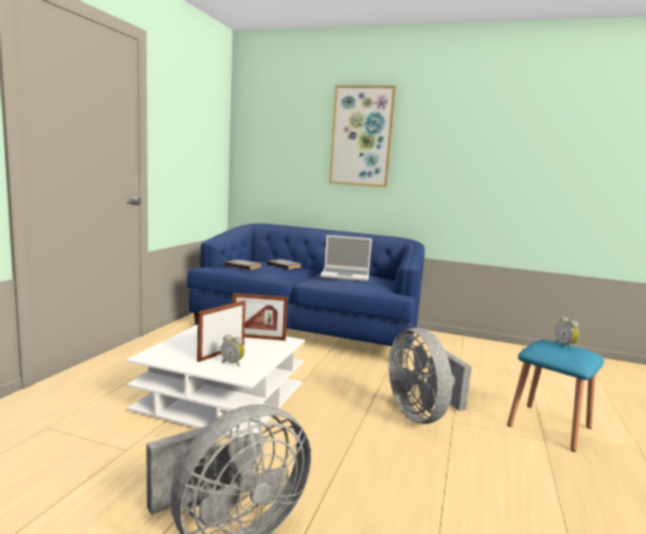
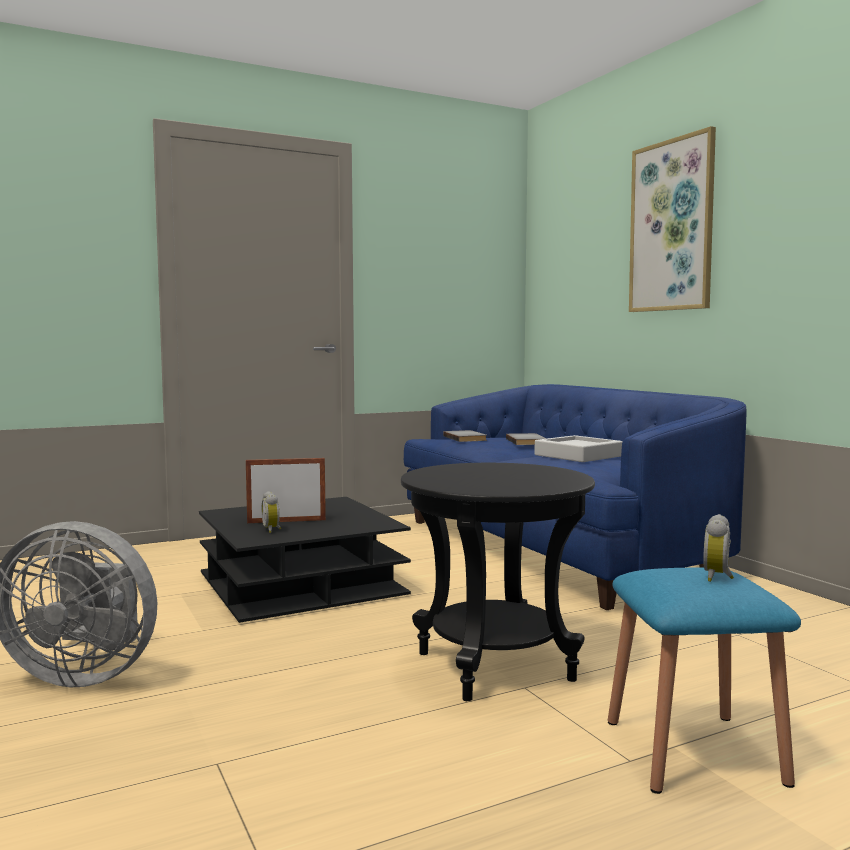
camera: 45 degrees right, 5 degrees down
(221, 397) = (301, 585): white coffee table -> black coffee table
(258, 338) = (360, 517): picture frame -> none
(346, 276) = (578, 455): laptop -> grey tray
(421, 414) = (494, 666): grey fan -> black side table

